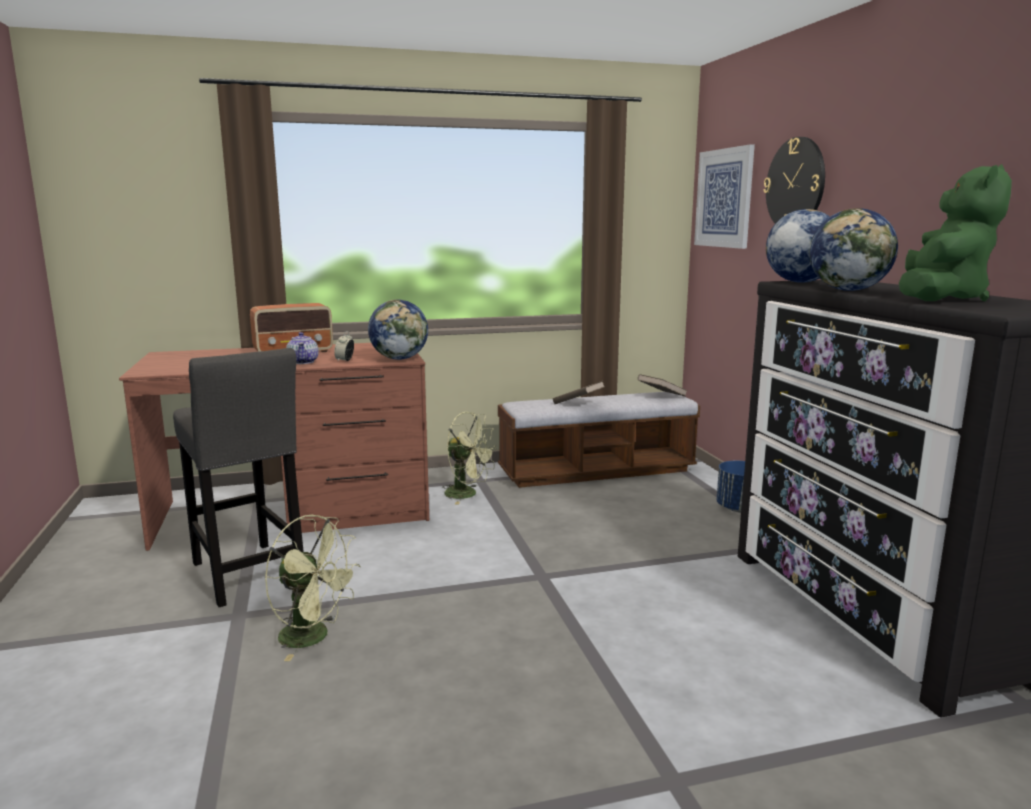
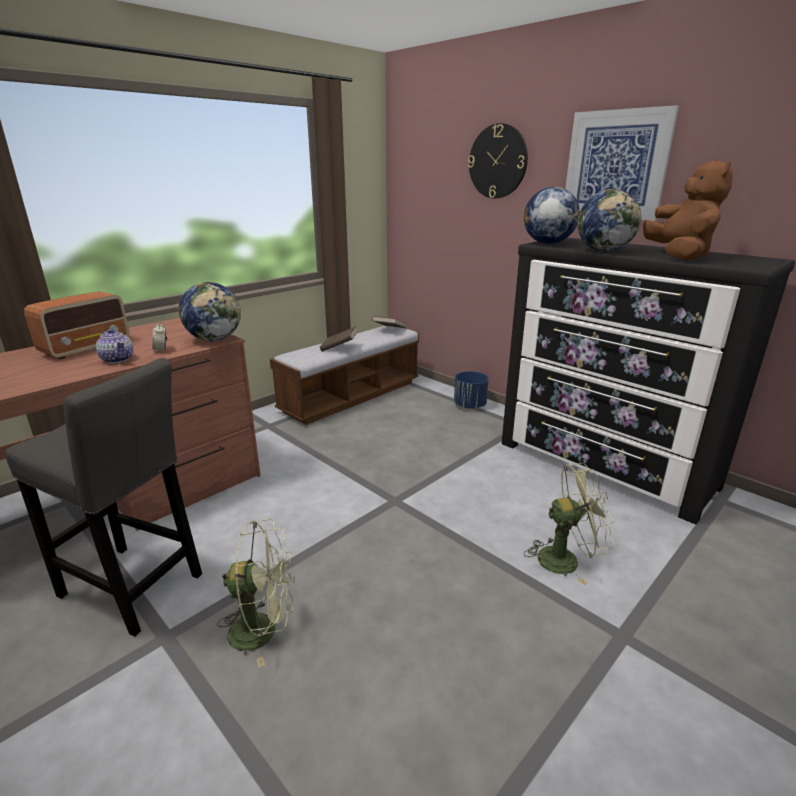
camera: 30 degrees left, 10 degrees up
(467, 494) = (270, 441): green fan -> green fan (566, 559)
(724, 198) = (422, 170): picture -> picture (616, 165)
(940, 299) = (678, 256): green plush toy -> brown plush toy

